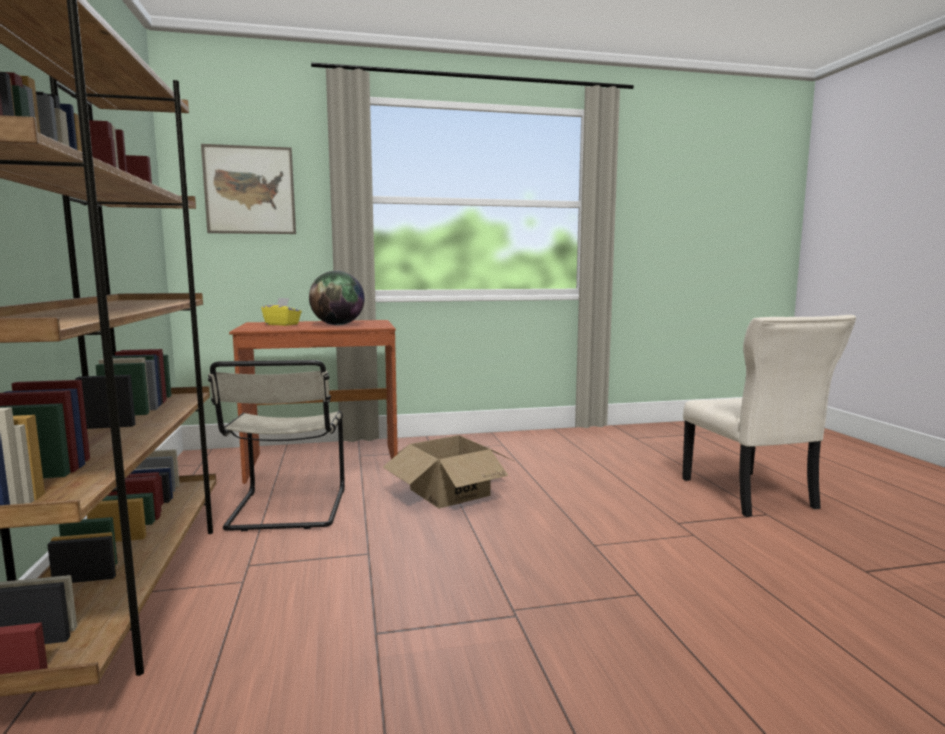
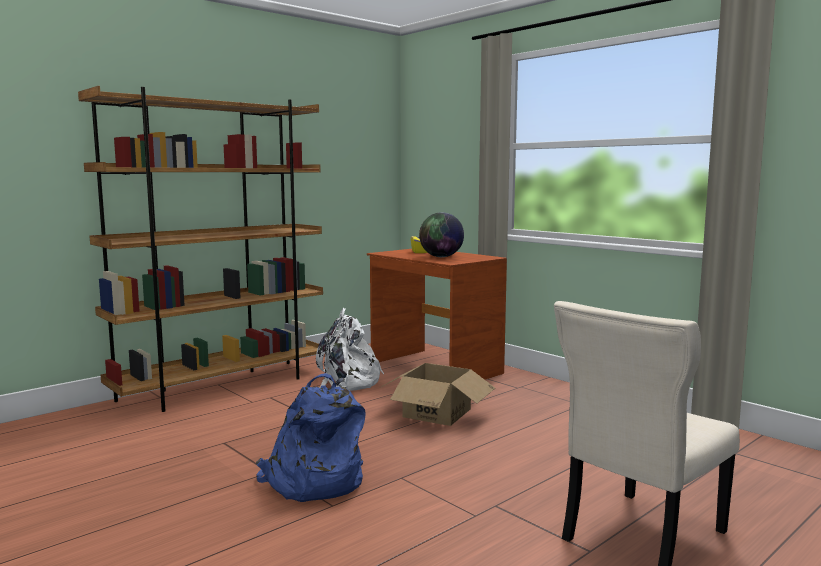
camera: 60 degrees right, 0 degrees up
(250, 190) = (442, 144): picture -> none
(287, 510) = (346, 383): beige chair -> white backpack
(569, 592) = (313, 482): none -> blue backpack

